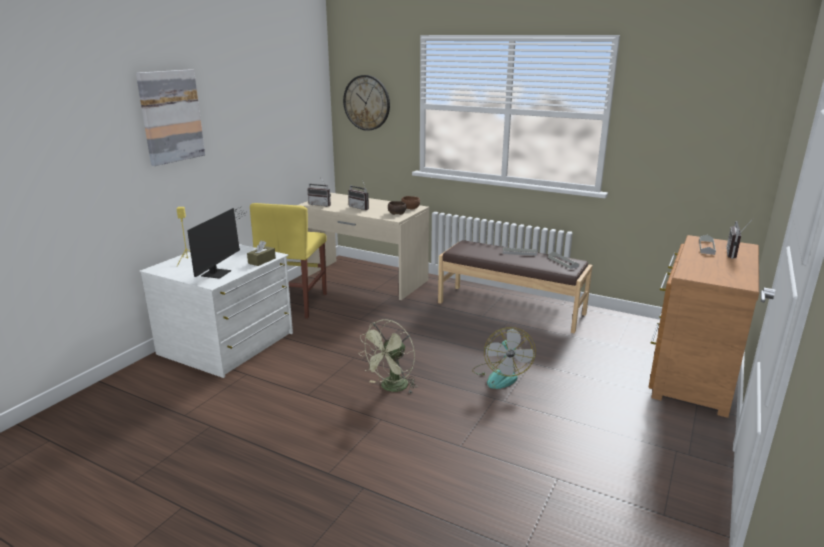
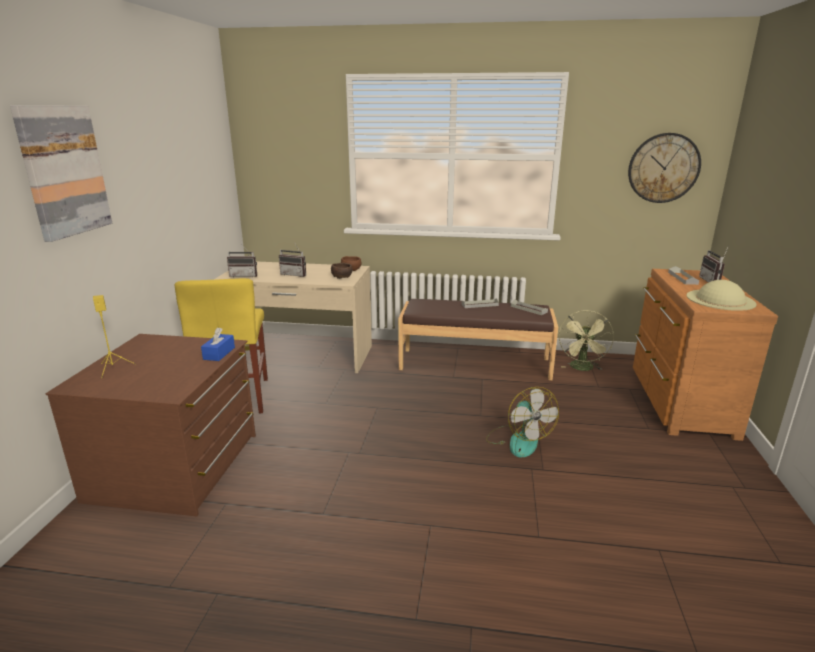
camera: 20 degrees left, 0 degrees up
(219, 272) = (171, 377): monitor -> none
(228, 344) = (177, 466): white dresser -> brown dresser
(262, 261) = (219, 353): brown tissue box -> blue tissue box
(367, 103) = (281, 154): wall clock -> wall clock (663, 168)
(391, 388) = (416, 481): green fan -> green fan (582, 368)
(717, 271) = (720, 299): none -> beige hat

